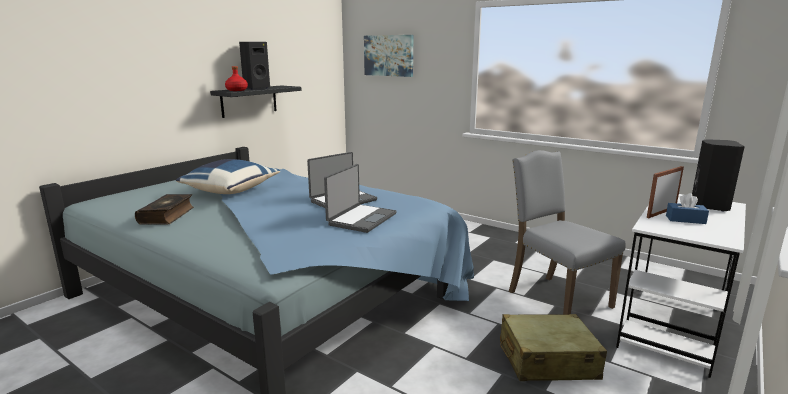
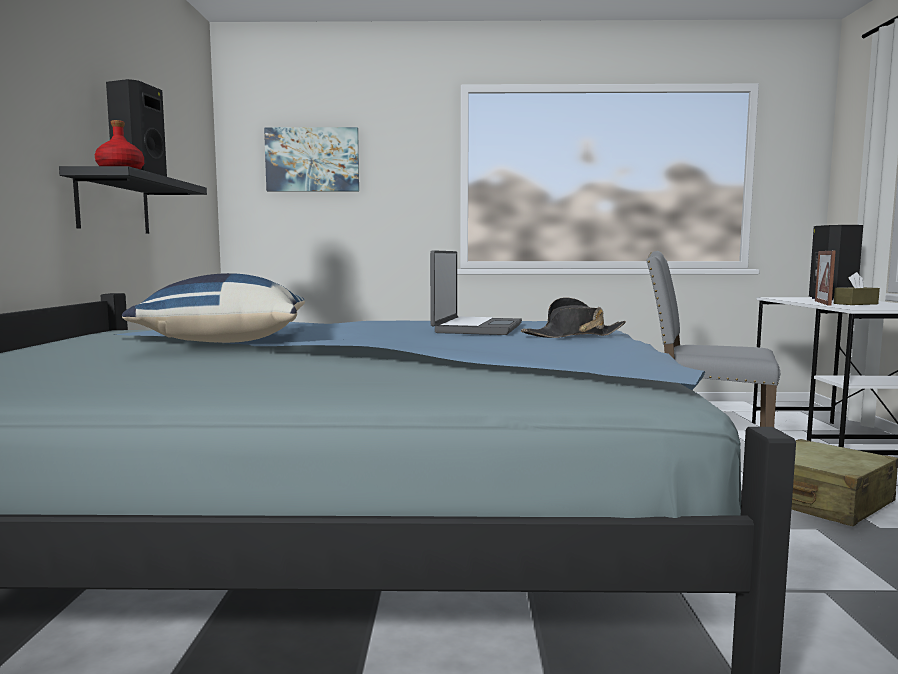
camera: 35 degrees left, 10 degrees down
(167, 216) = (194, 374): book -> none
(361, 219) = (573, 335): laptop -> black hat
(685, 219) = (855, 304): blue tissue box -> brown tissue box

